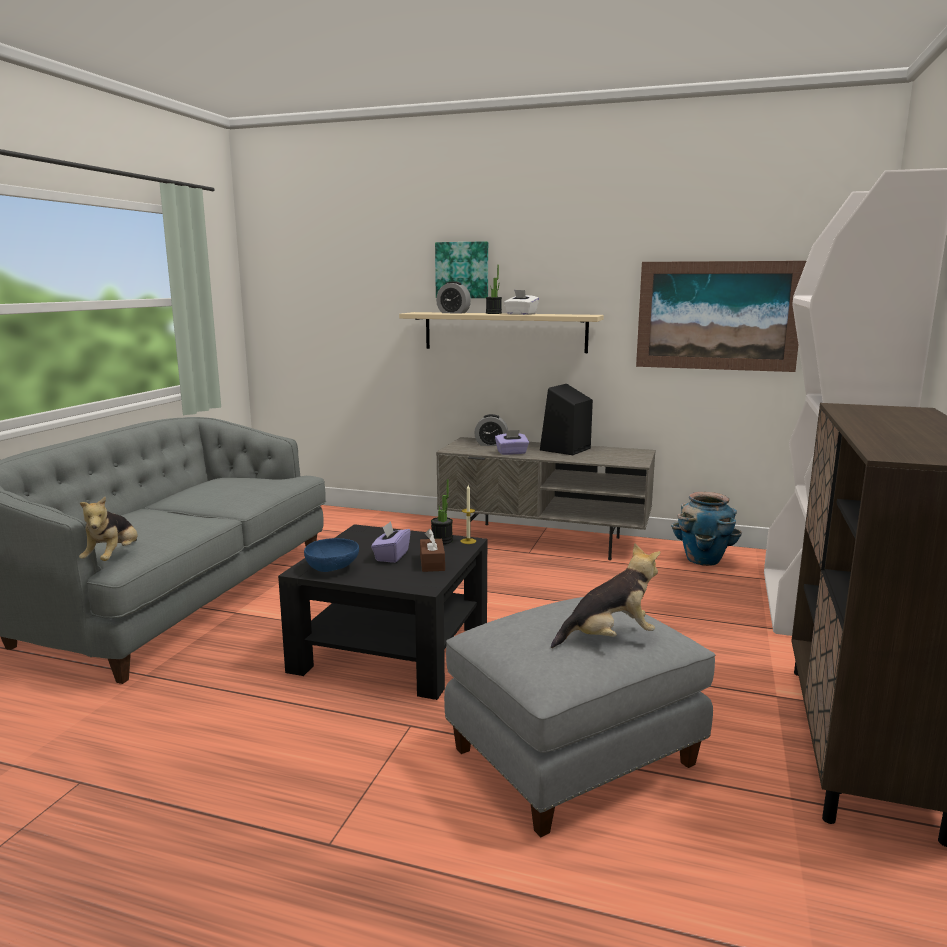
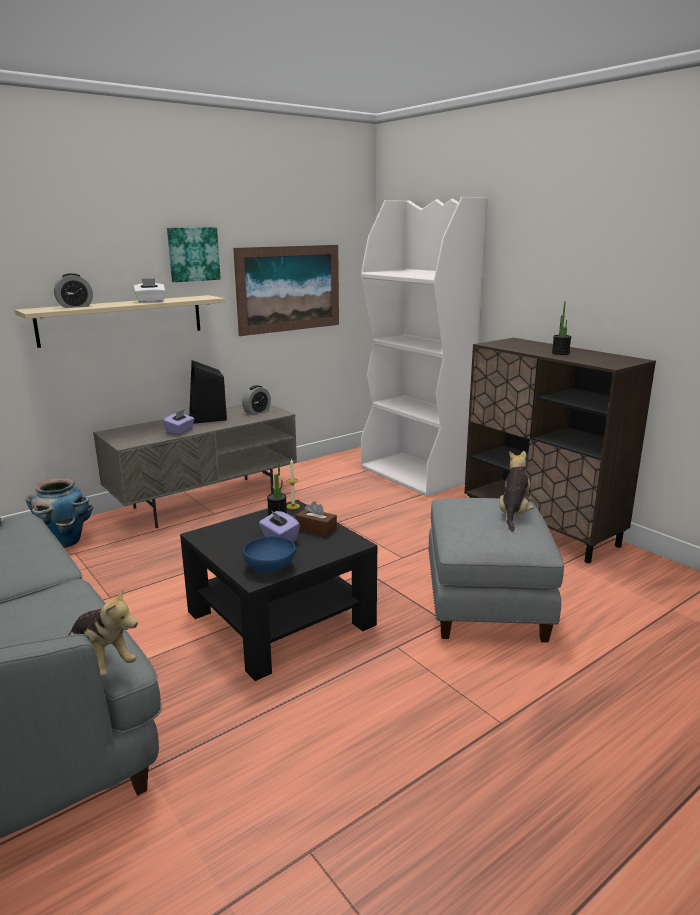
camera: 55 degrees left, 5 degrees up
(462, 270) = (68, 260): picture -> picture (193, 254)
(491, 444) = (142, 430): alarm clock -> alarm clock (257, 412)
(493, 313) = (117, 303): potted plant -> potted plant (560, 353)
(703, 560) = (319, 472): planter -> planter (64, 542)

